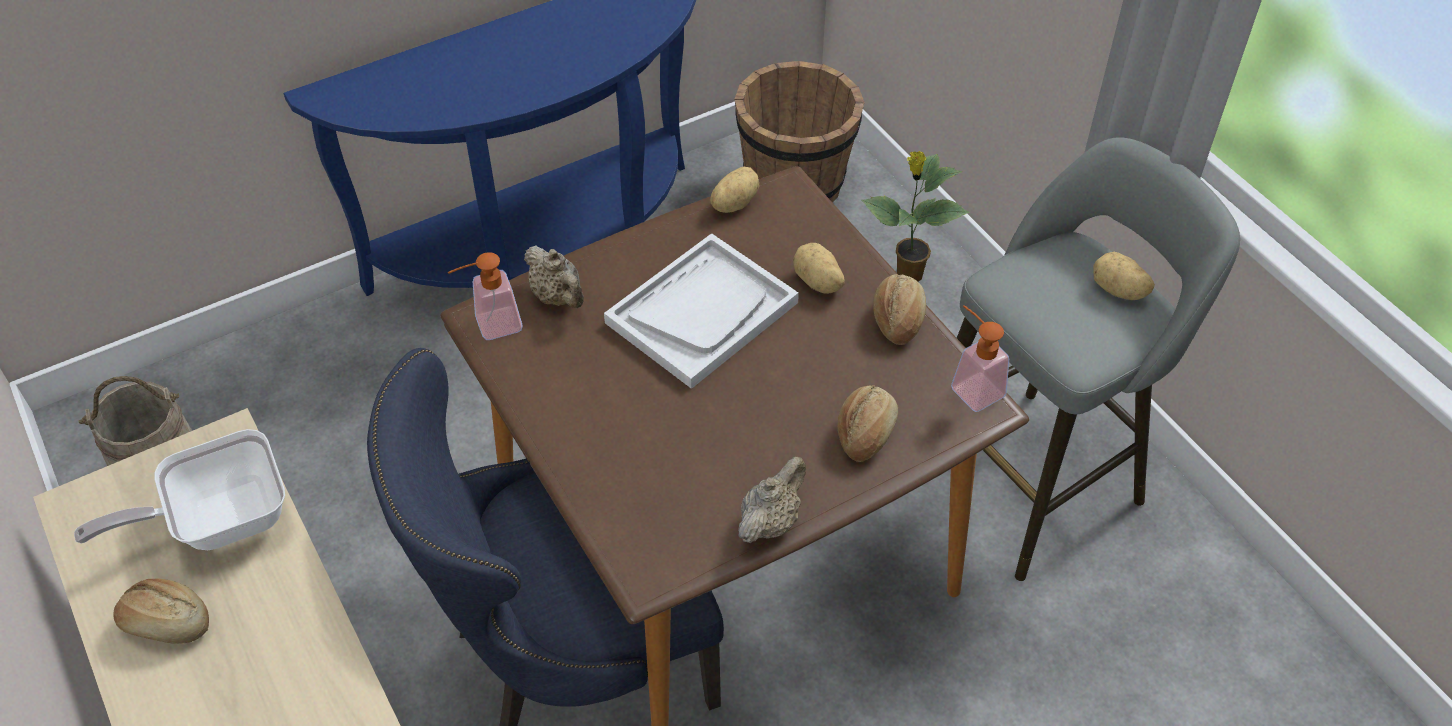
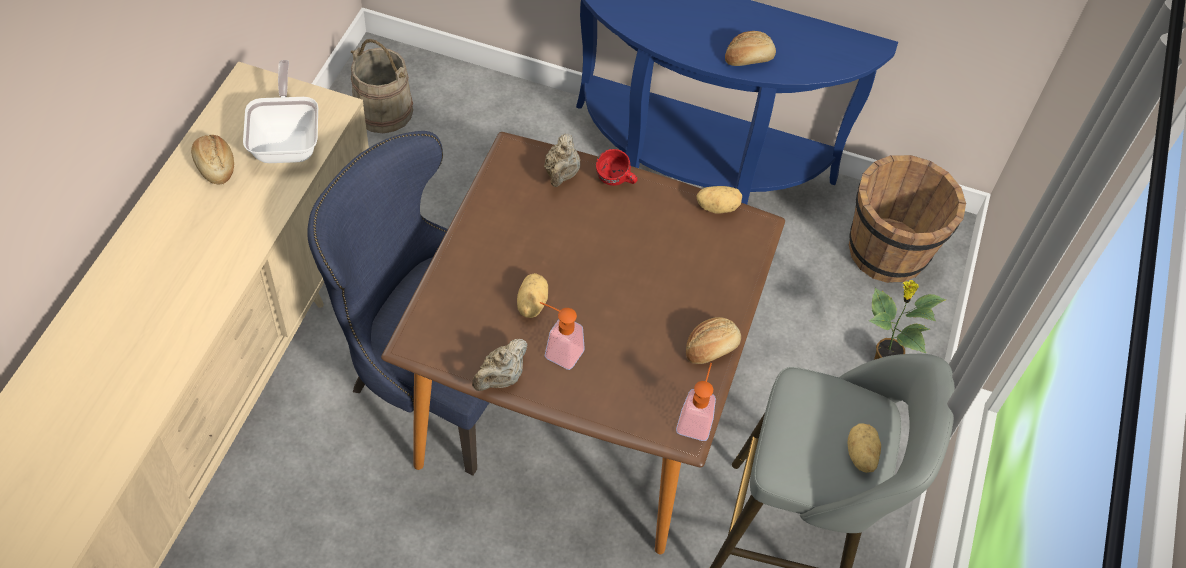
camera: 45 degrees right, 5 degrees up
(219, 521) = (287, 141): frying pan -> frying pan turned 60 degrees clockwise
(490, 326) = (511, 159): soap dispenser -> soap dispenser (558, 350)
(616, 260) = (615, 181): none -> red mug
(702, 312) = (617, 247): white tray -> none
(770, 521) = (500, 378): beige teapot -> beige teapot turned 135 degrees clockwise
(817, 283) = (698, 289): potato -> potato (530, 304)
(865, 432) = (607, 385): bread -> bread (748, 58)

